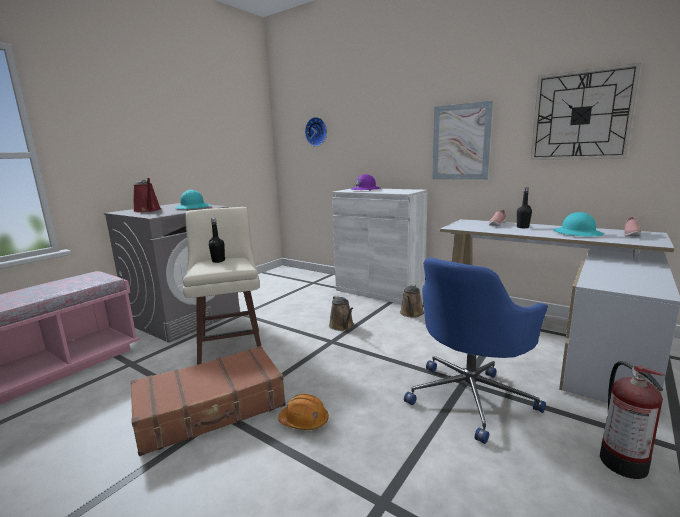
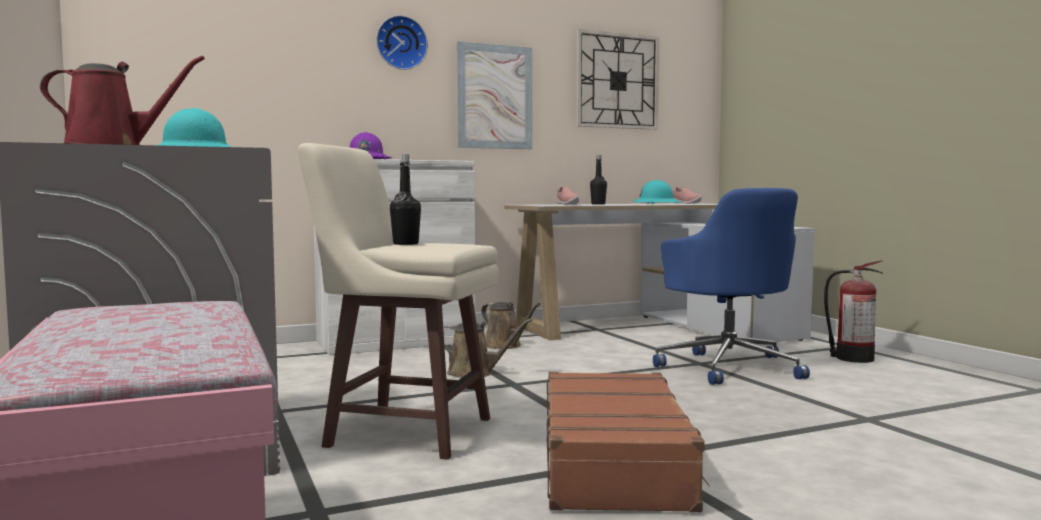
camera: 60 degrees left, 10 degrees down
(304, 421) = (705, 423): orange hard hat -> none
(317, 131) = (215, 46): wall clock -> wall clock (401, 43)

